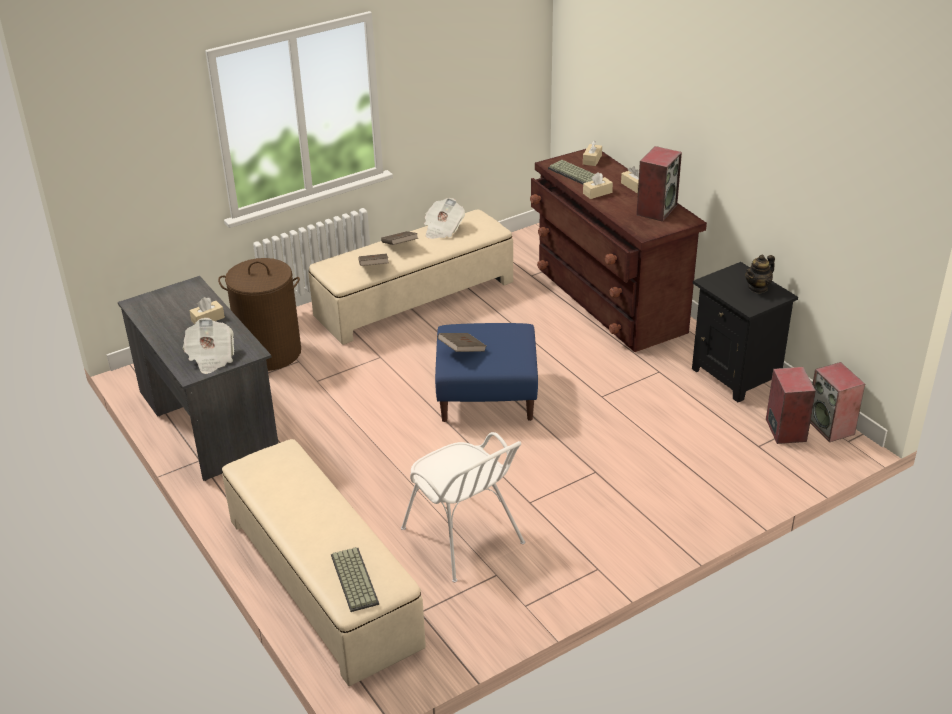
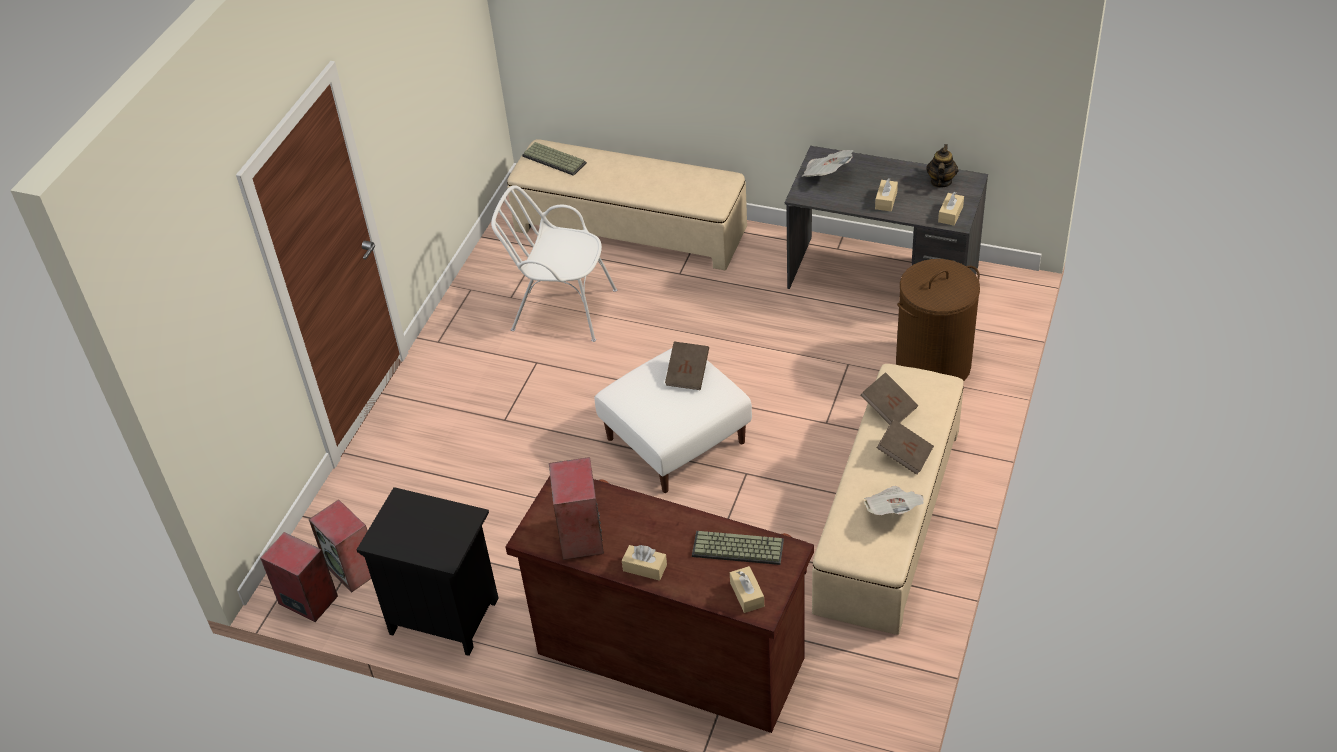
camera: 145 degrees right, 10 degrees up
(486, 396) = (676, 439): blue ottoman -> white ottoman
(597, 193) = (678, 527): beige tissue box -> beige tissue box (950, 214)
(758, 288) = (408, 537): teapot -> teapot (940, 181)

